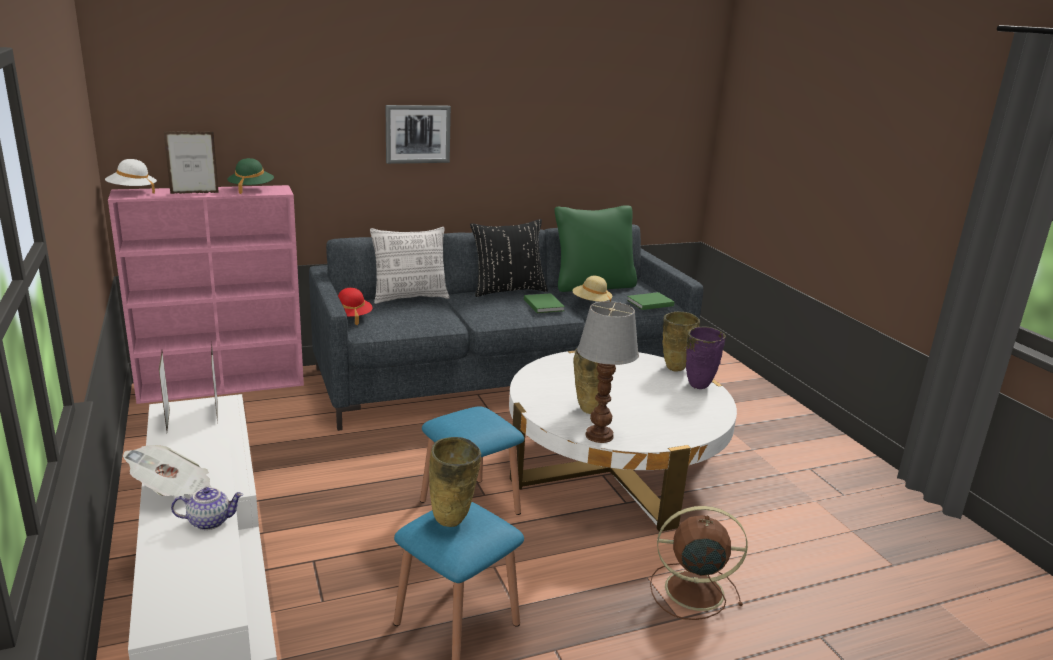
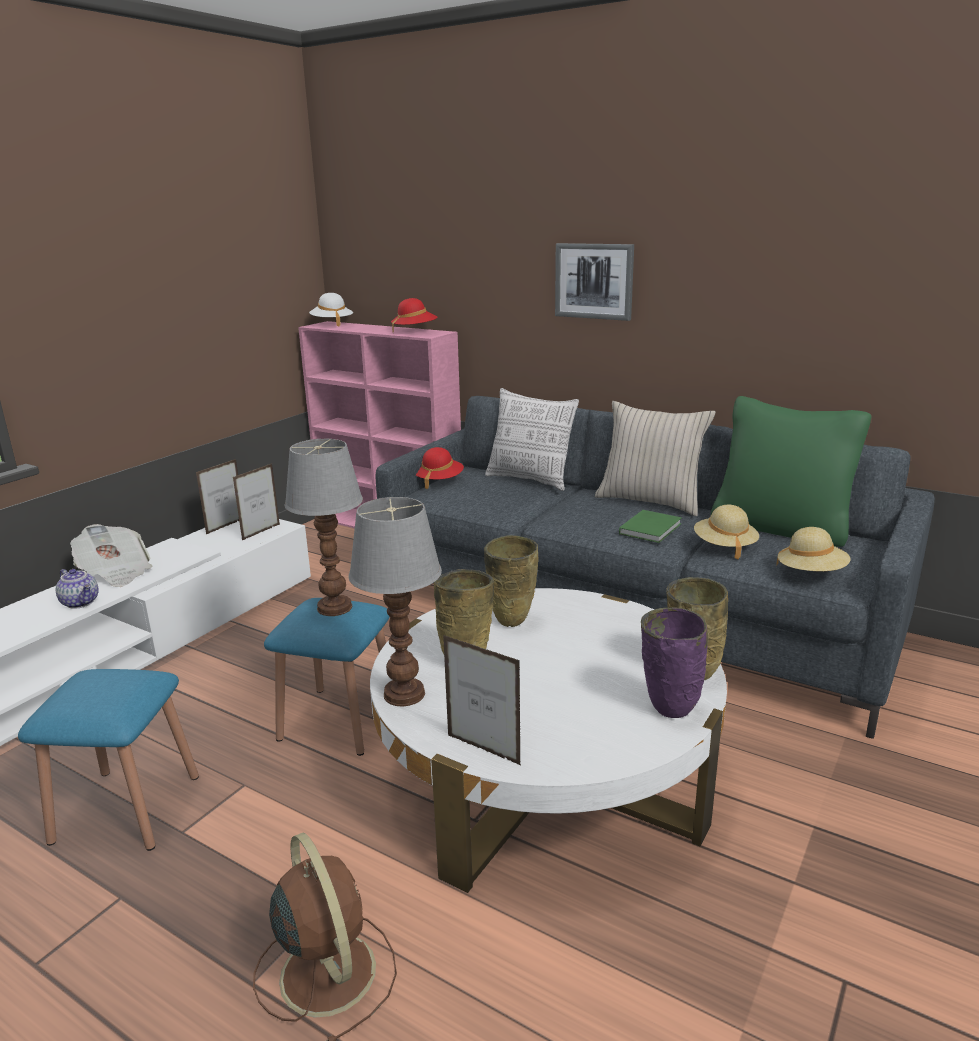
camera: 55 degrees right, 0 degrees up
(194, 193) = (364, 329): picture frame -> picture frame (483, 750)
(251, 189) = (414, 331): green hat -> red hat
(452, 521) = (99, 684): beige vase -> beige vase (511, 623)
(469, 416) = (336, 607): none -> table lamp
(507, 290) = (650, 501): black pillow -> beige pillow
(649, 303) = (811, 573): green book -> beige hat

